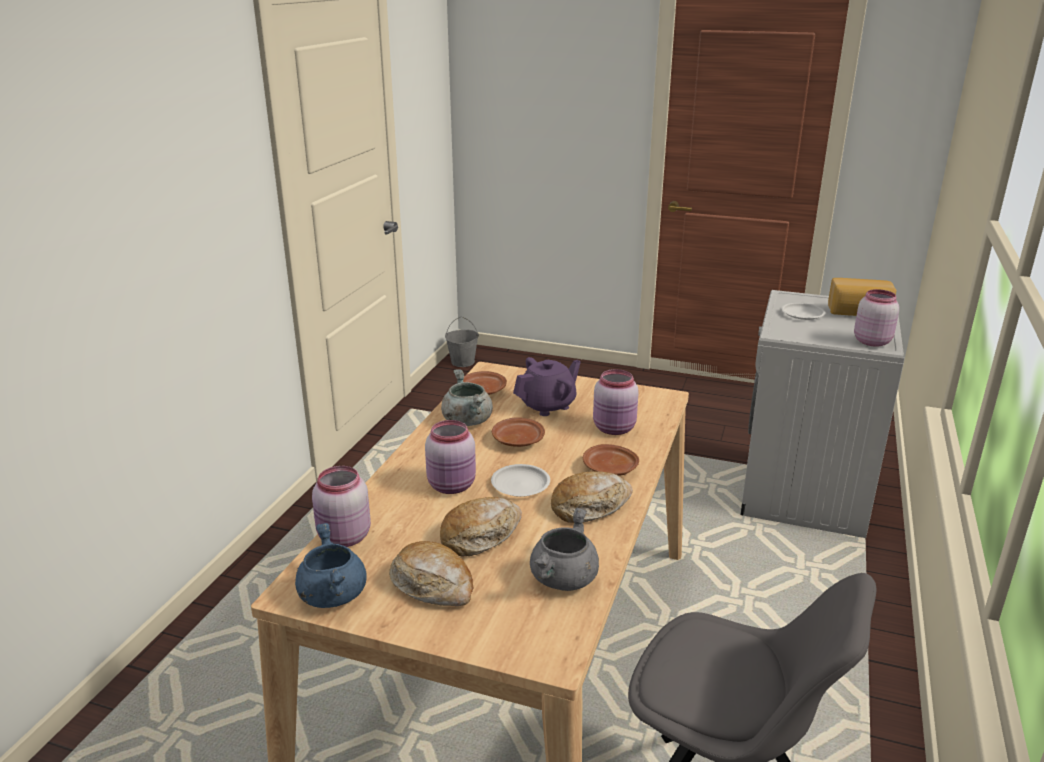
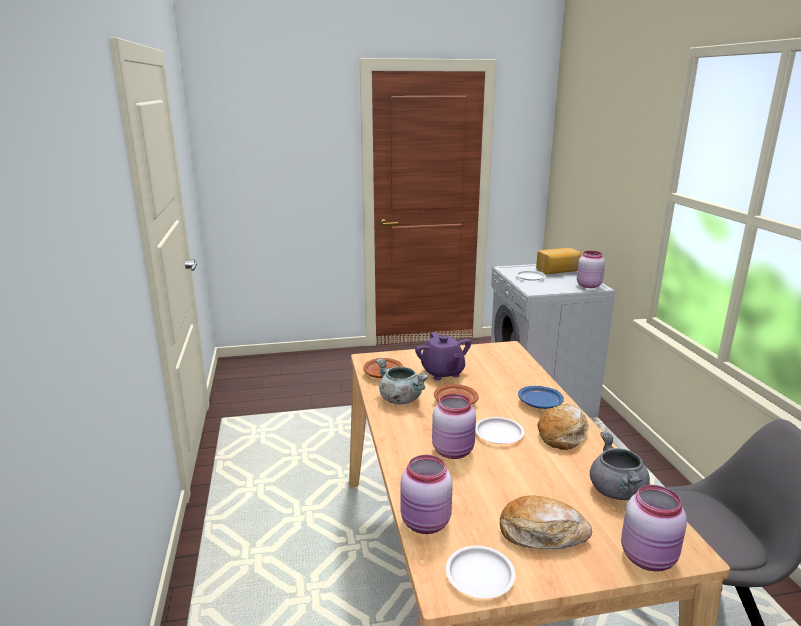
camera: 30 degrees left, 5 degrees down
(332, 595) = (479, 576): blue cooking pot -> white plate
(463, 362) = (234, 371): grey bucket -> none
(481, 535) = (523, 481): bread -> none
(548, 405) = (442, 373): purple teapot -> purple teapot turned 135 degrees clockwise
(610, 469) = (540, 404): brown plate -> blue plate
(615, 429) = (506, 376): pink jar -> pink jar (649, 558)

